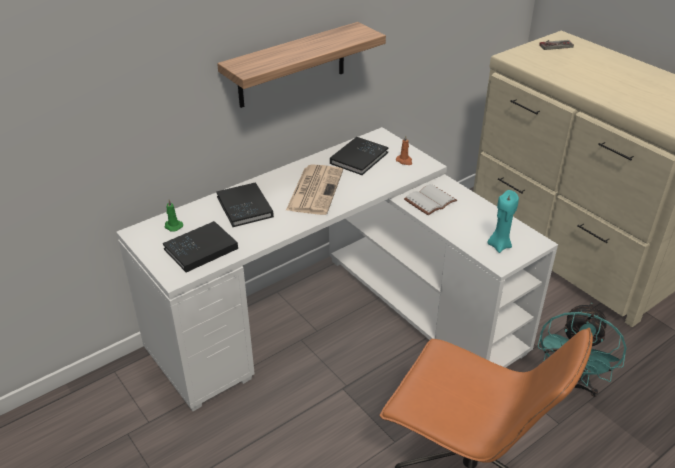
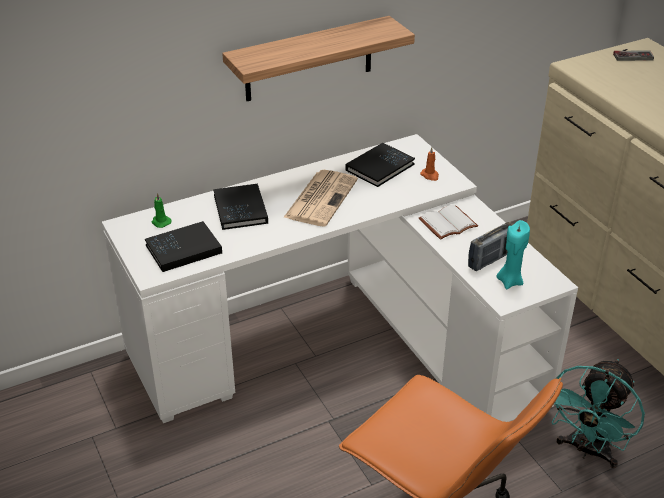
camera: 10 degrees right, 0 degrees up
(477, 228) = (491, 259): none -> radio

